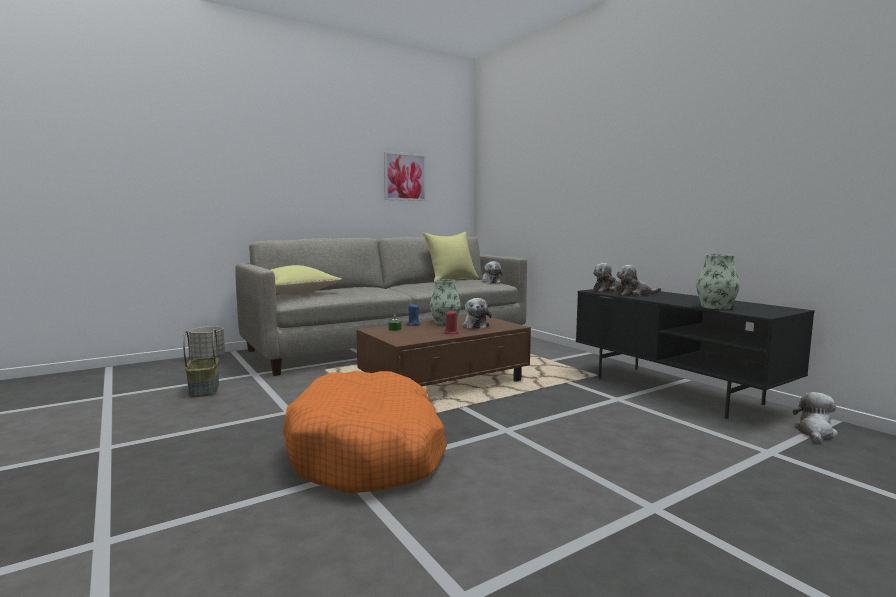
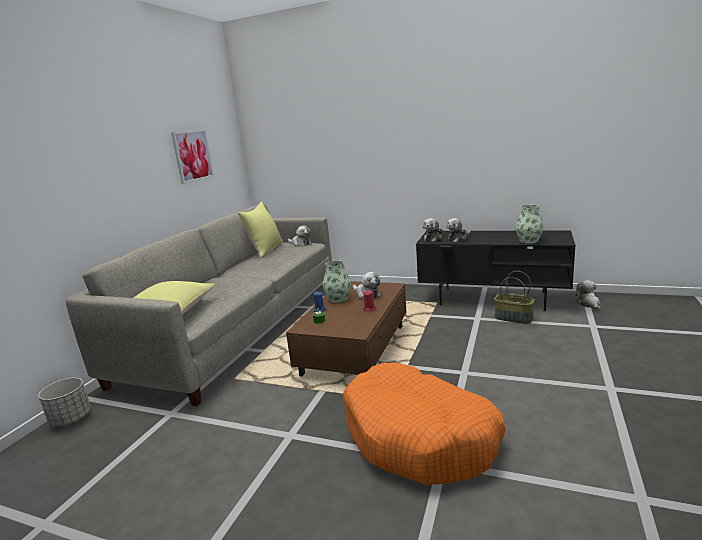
camera: 35 degrees left, 10 degrees up
(203, 389) = (152, 456): basket -> basket (513, 318)

